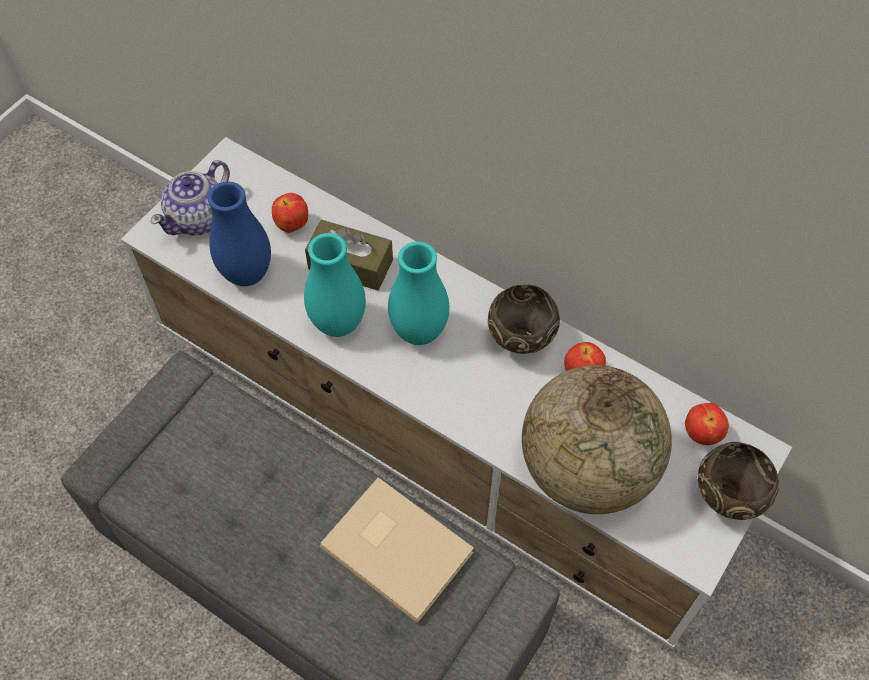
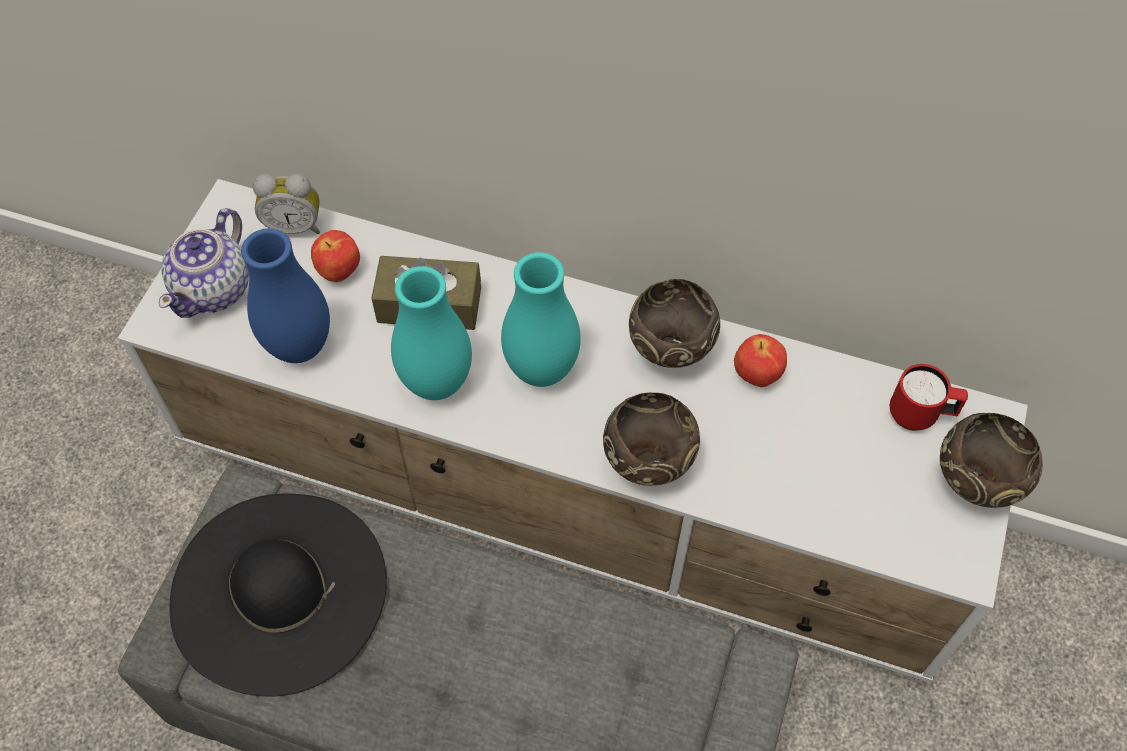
camera: 15 degrees left, 0 degrees up
(187, 450) = (278, 591): none -> black hat
(270, 183) = (295, 225): none -> alarm clock
(397, 546) = (585, 645): beige book -> none
(477, 422) = (649, 465): none -> brown bowl
(586, 469) = (798, 491): globe -> none
(701, 434) = (920, 415): apple -> red mug

